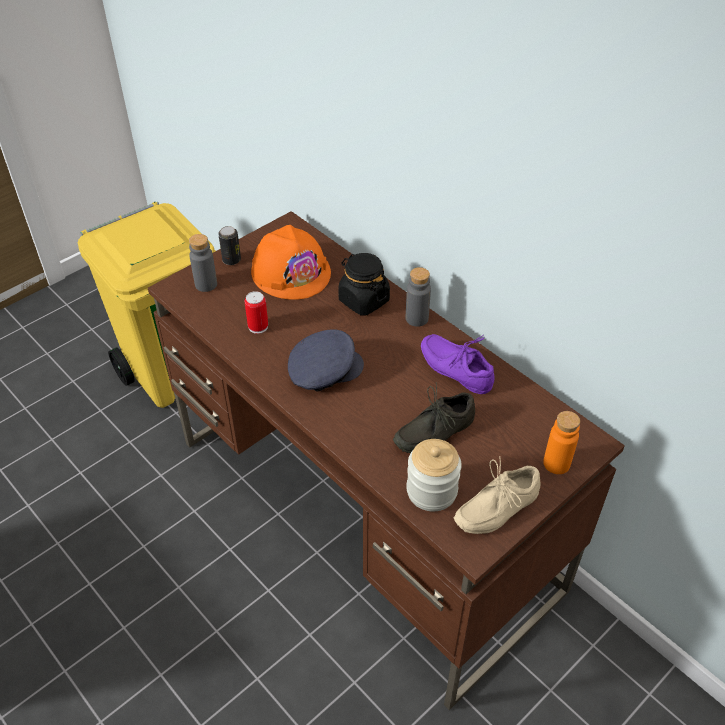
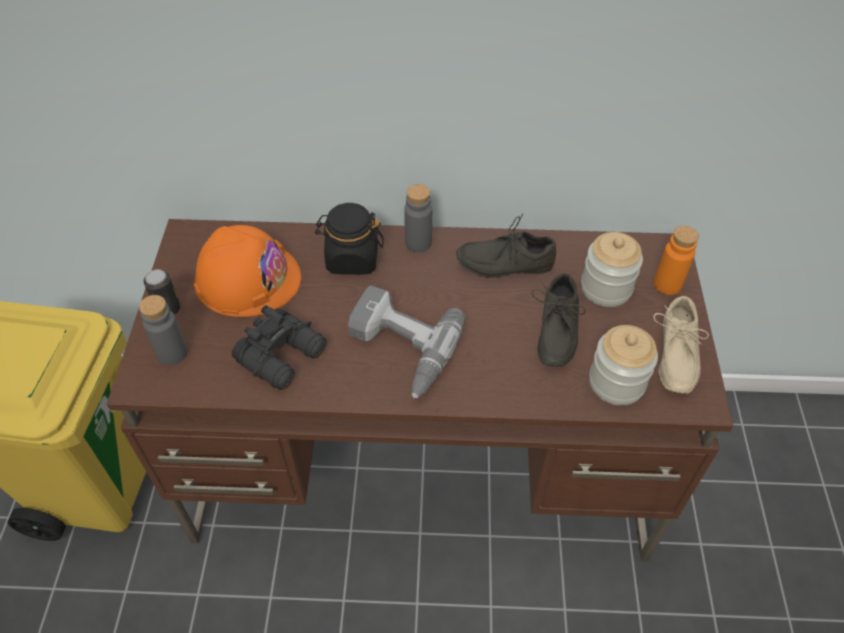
camera: 45 degrees left, 5 degrees up
(258, 327) = (284, 355): can -> black binoculars
(324, 370) = (399, 349): grey cap -> power drill
(457, 368) = (504, 261): purple shoe -> grey shoe
(506, 433) = (606, 288): none -> jar

